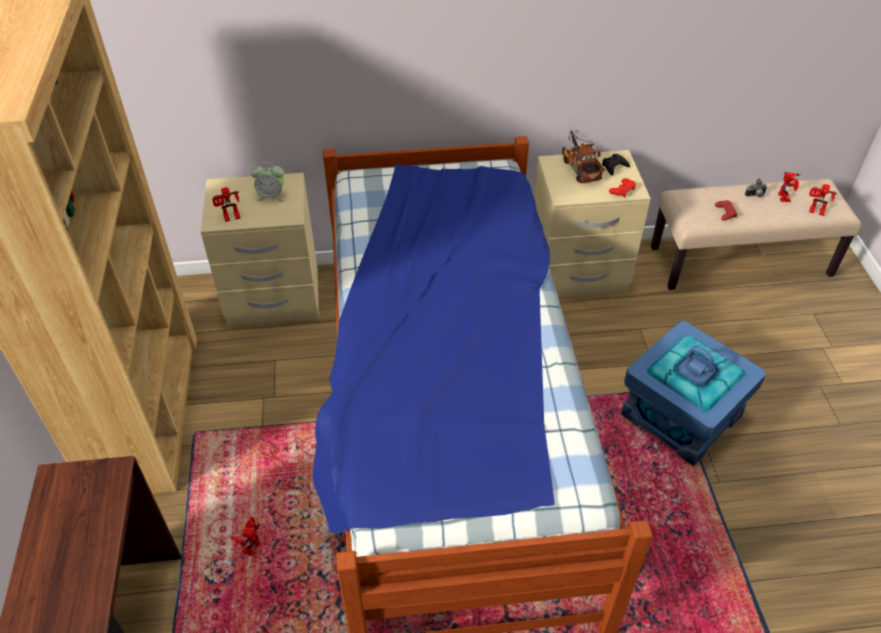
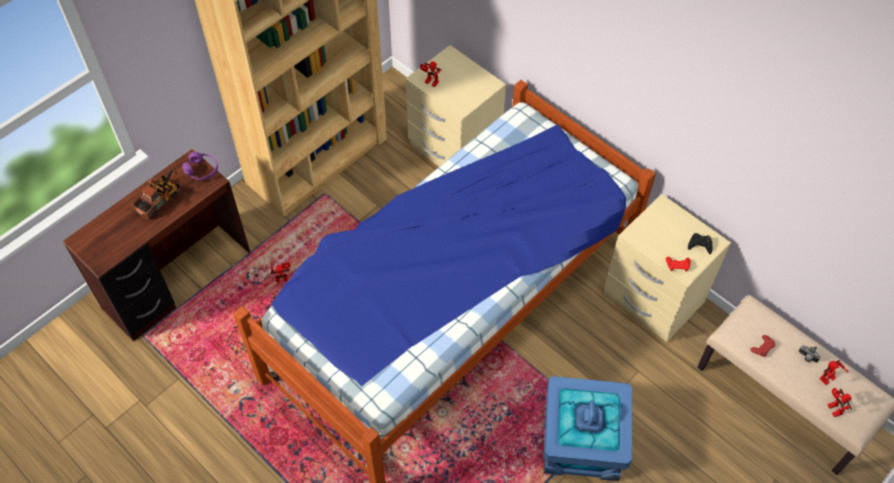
camera: 50 degrees right, 10 degrees up
(84, 474) = (202, 170): none -> purple headphones
(271, 196) = (468, 86): alarm clock -> none
(579, 167) = (676, 225): toy truck -> toy truck (161, 199)

